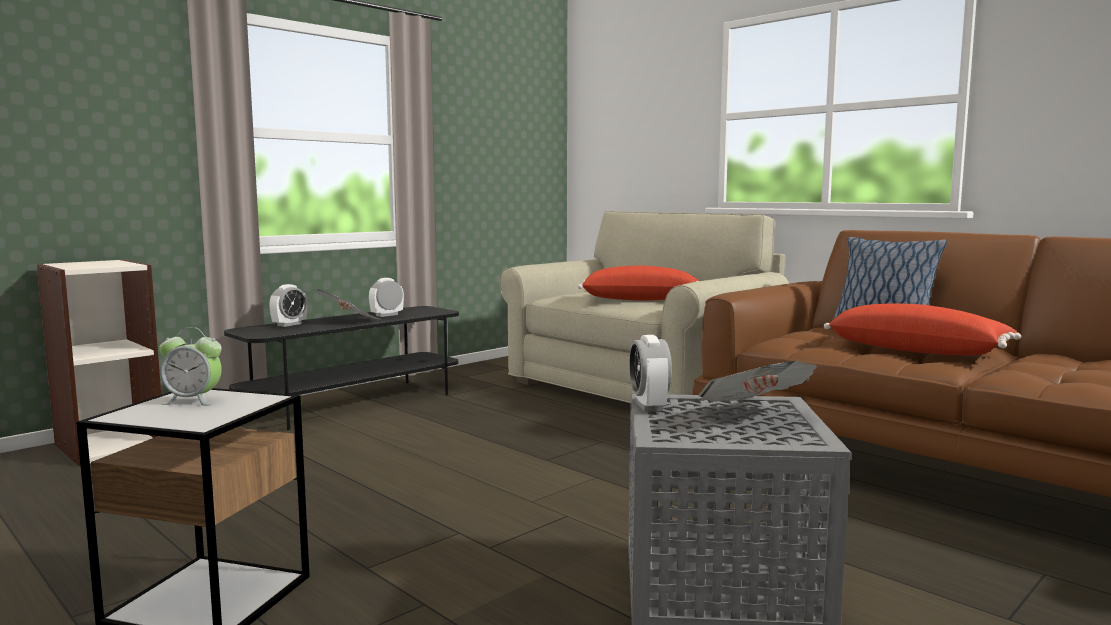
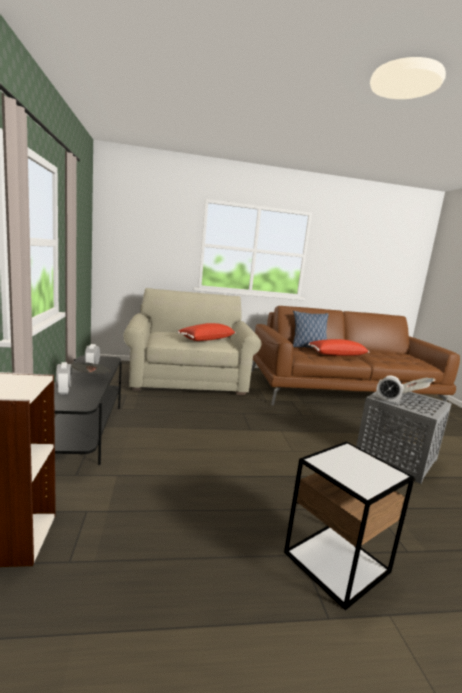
camera: 55 degrees left, 5 degrees up
(193, 401) = (342, 465): alarm clock -> none

